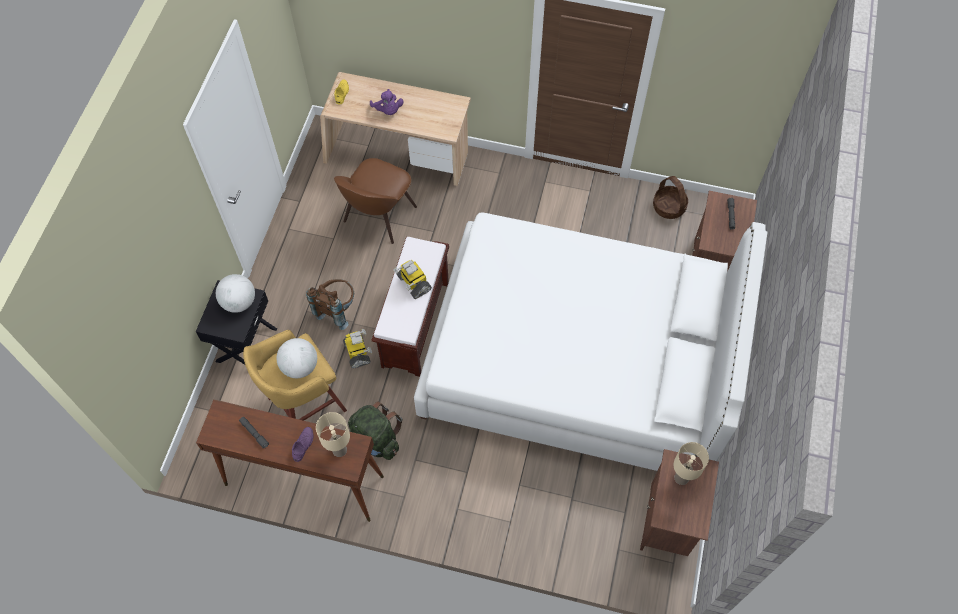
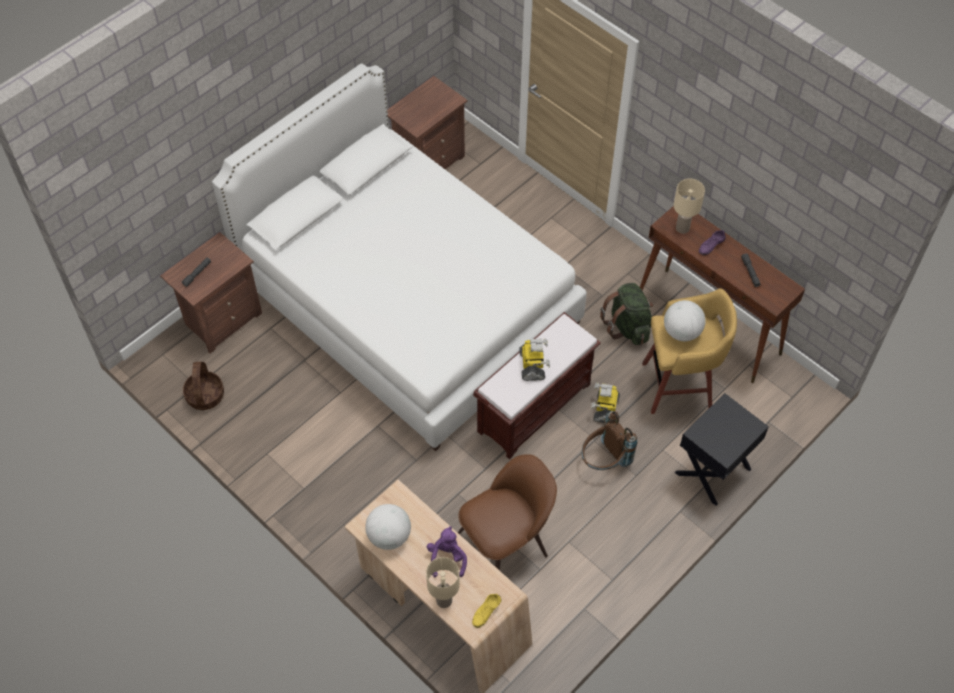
camera: 150 degrees left, 5 degrees down
(239, 302) = (713, 434): globe -> globe (389, 536)
(682, 478) = (419, 115): beige table lamp -> beige table lamp (443, 600)

